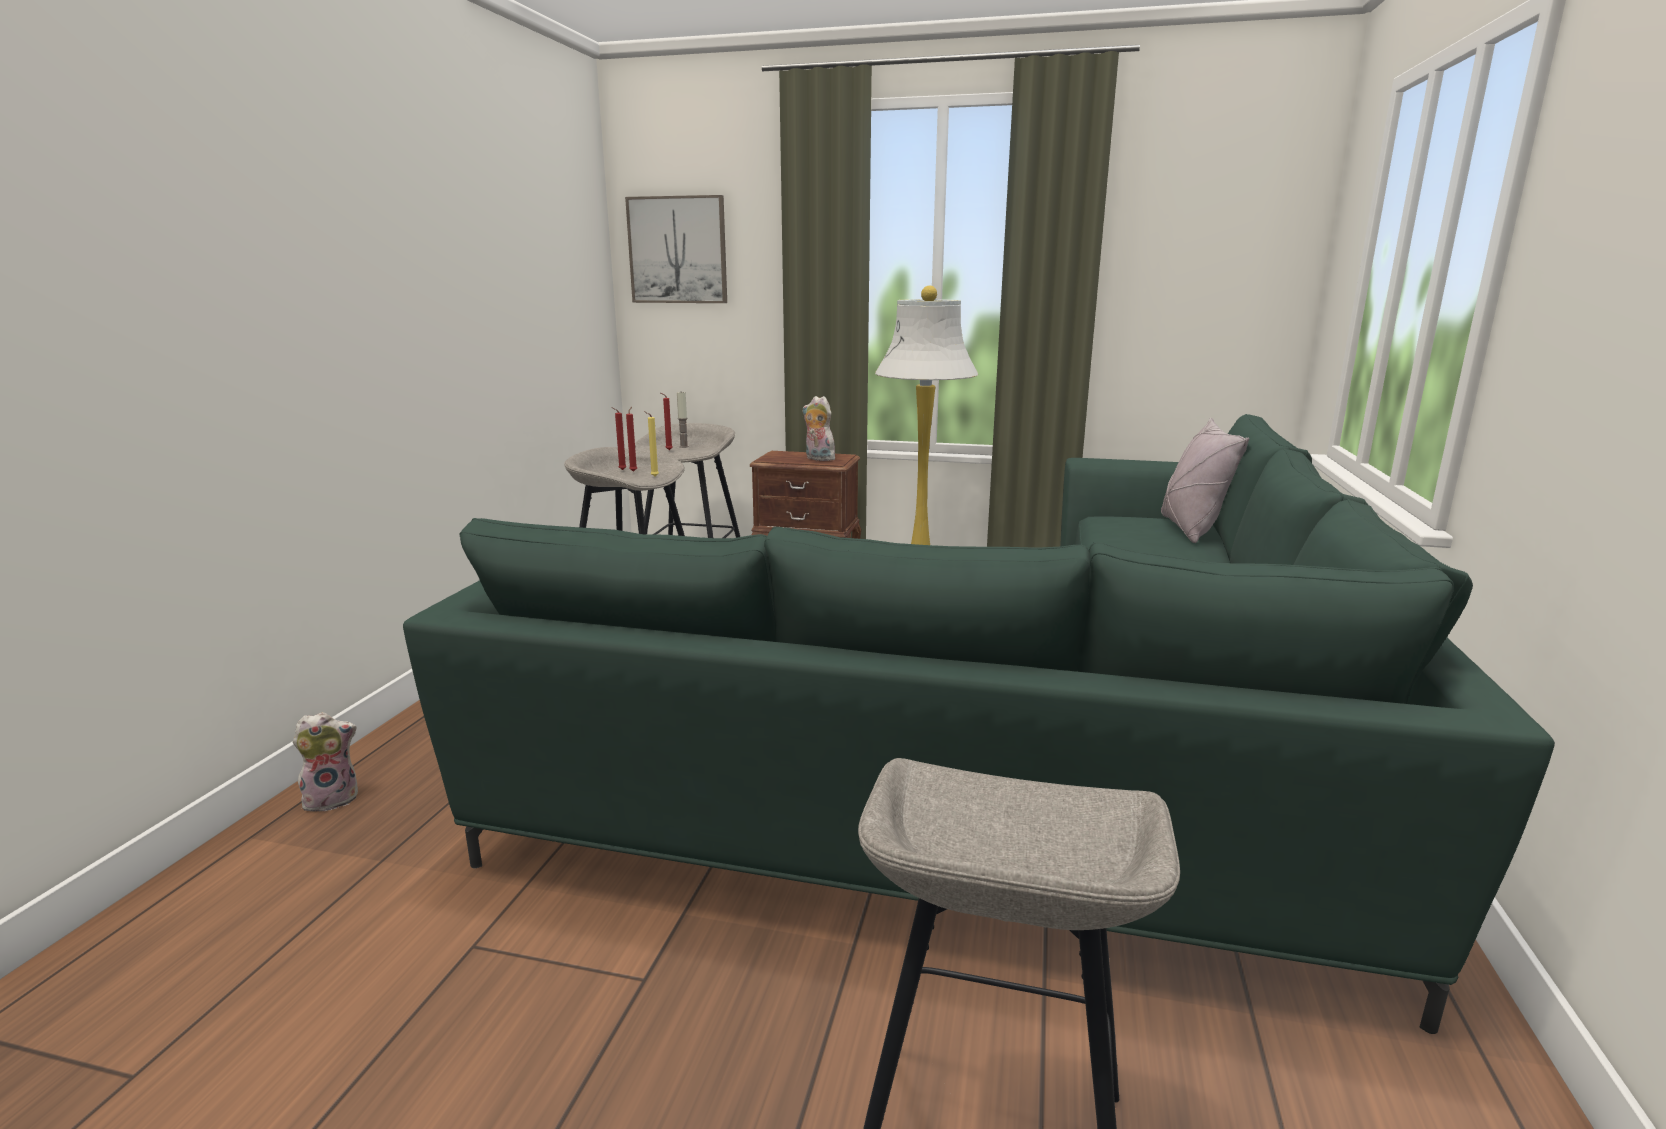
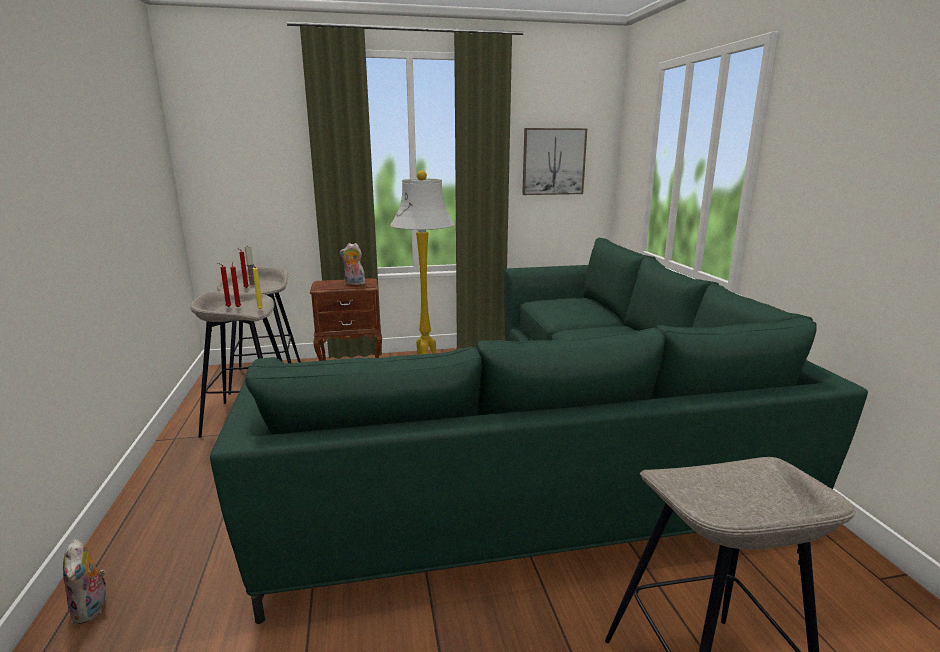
camera: 25 degrees left, 0 degrees up
(333, 799) = (92, 609): plush toy -> plush toy turned 120 degrees clockwise
(678, 250) = (227, 146): picture -> picture (553, 161)
(1191, 529) = (586, 303): purple pillow -> none

